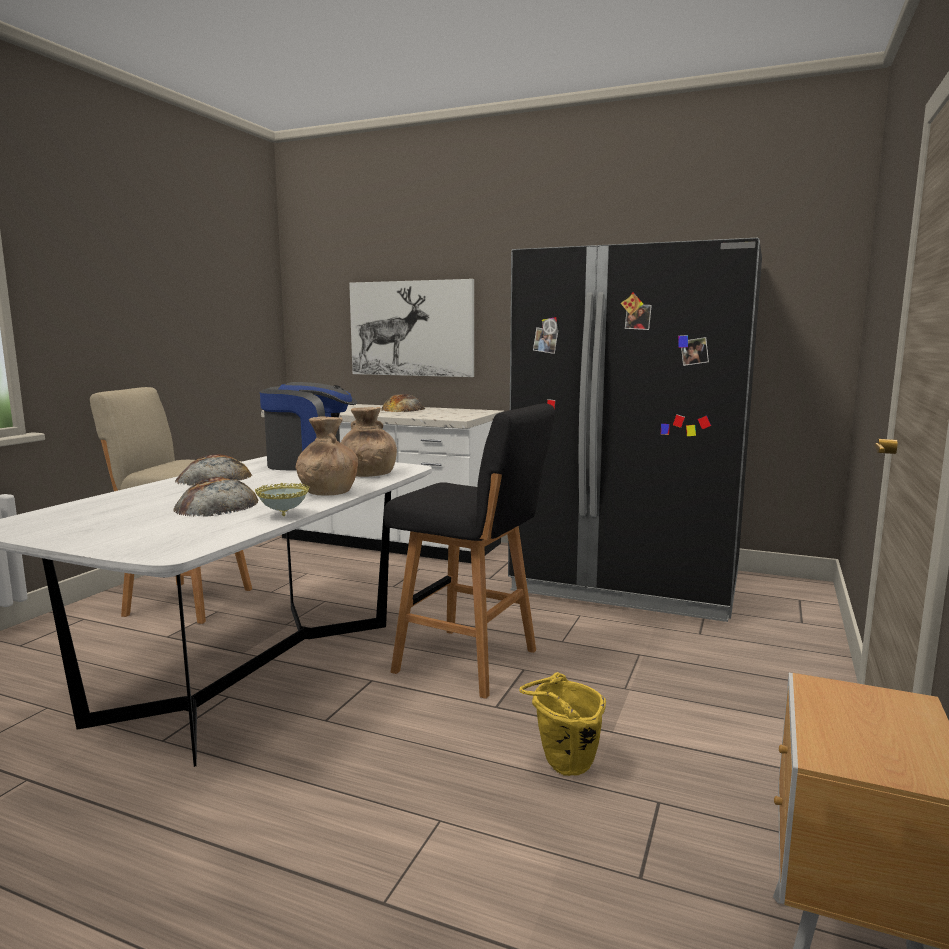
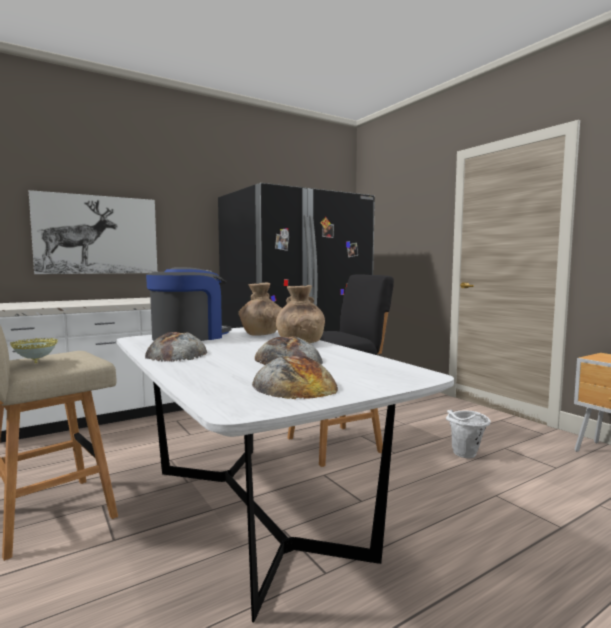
camera: 55 degrees left, 5 degrees down
(283, 516) = (352, 353): bowl -> bowl (36, 363)
(403, 409) = (110, 300): bread -> bread (294, 385)
(562, 767) = (465, 456): yellow bucket -> white bucket

